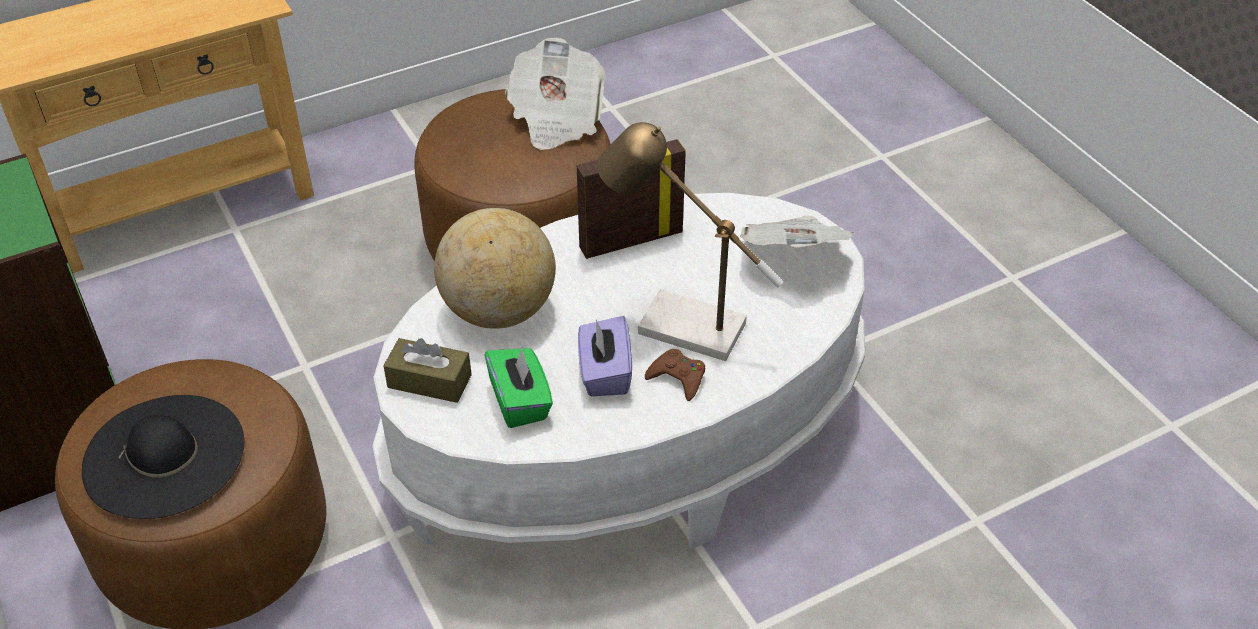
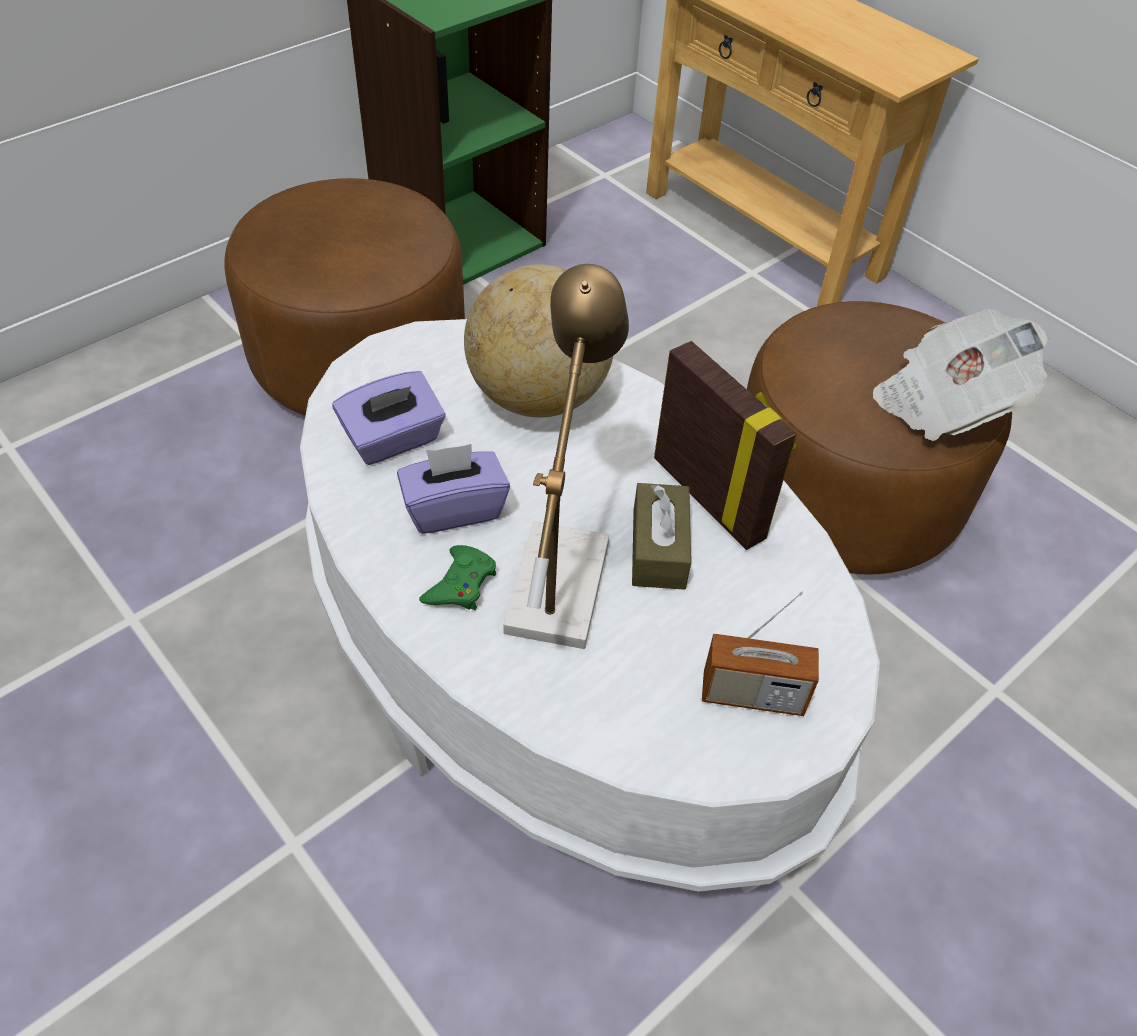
camera: 75 degrees right, 5 degrees up
(164, 455) = (314, 228): black hat -> none
(429, 381) = (413, 362): brown tissue box -> brown tissue box (658, 549)
(520, 402) = (393, 440): green tissue box -> purple tissue box
(678, 378) = (461, 584): brown game controller -> green game controller
(793, 255) = (752, 695): newspaper -> radio

